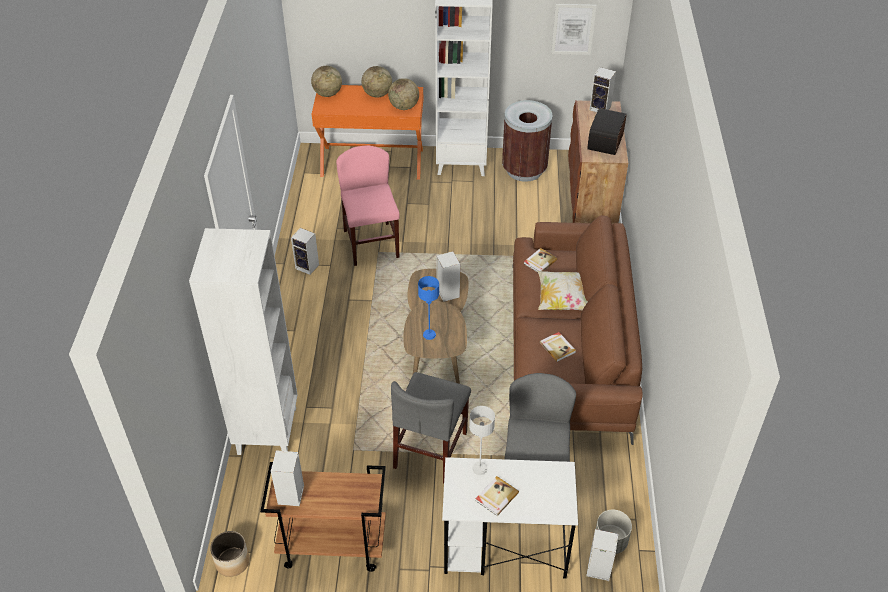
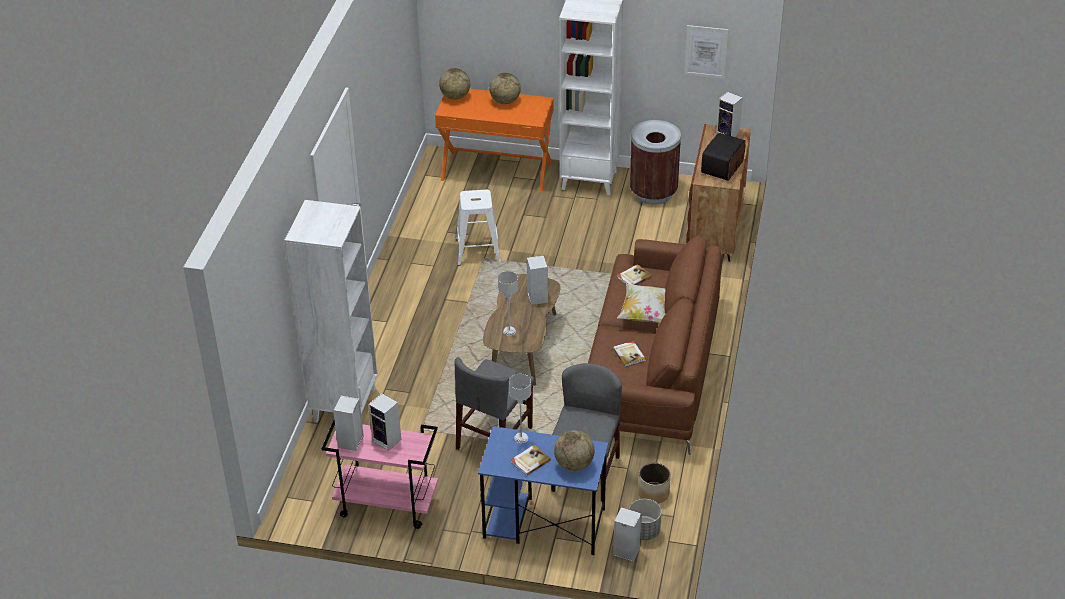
camera: 10 degrees right, 5 degrees down
(232, 562) = (294, 507): planter -> planter (653, 493)
(308, 267) = (411, 265): speaker -> speaker (388, 440)
(331, 546) = (385, 505): brown cart -> pink cart
(371, 244) = (478, 250): pink chair -> white stool
(404, 107) = (529, 116): globe -> globe (574, 464)
(429, 334) = (509, 331): blue table lamp -> grey table lamp
(504, 546) = (543, 523): white desk -> blue desk

